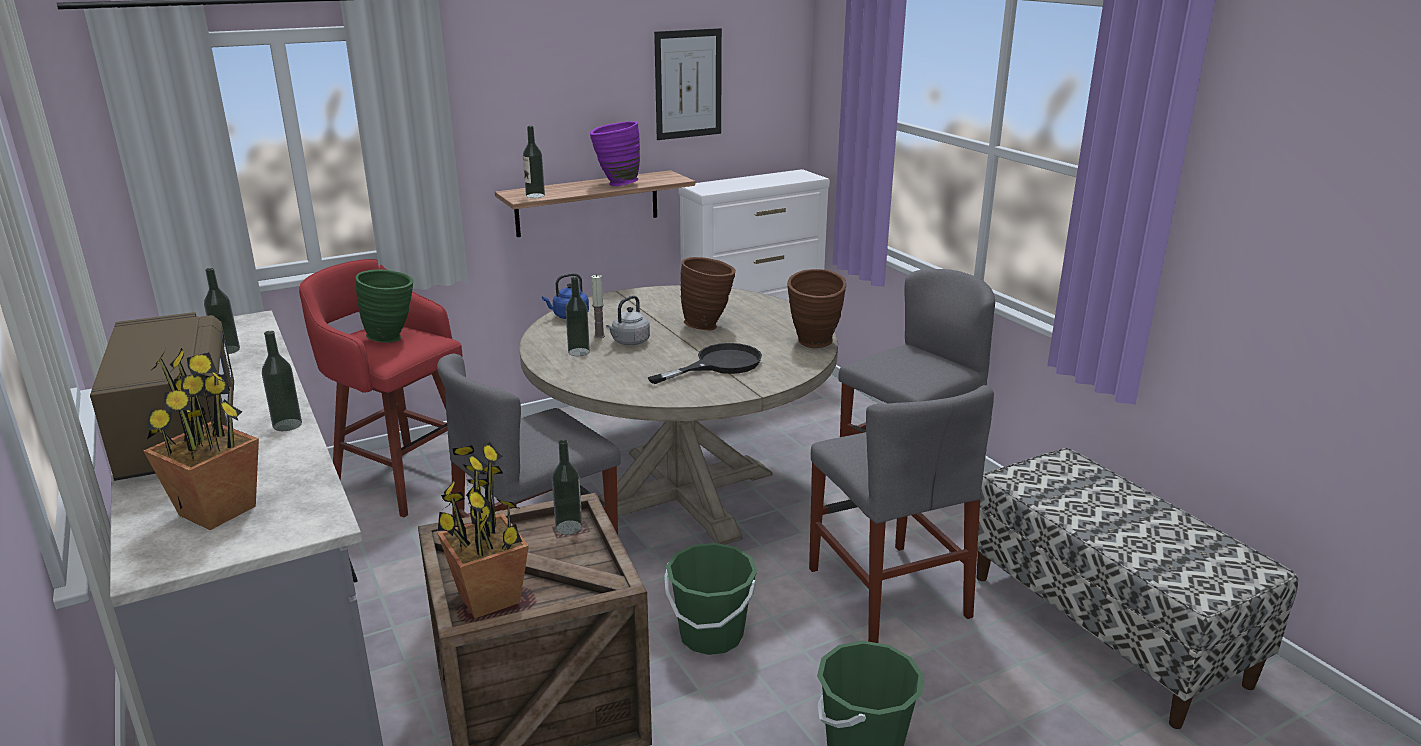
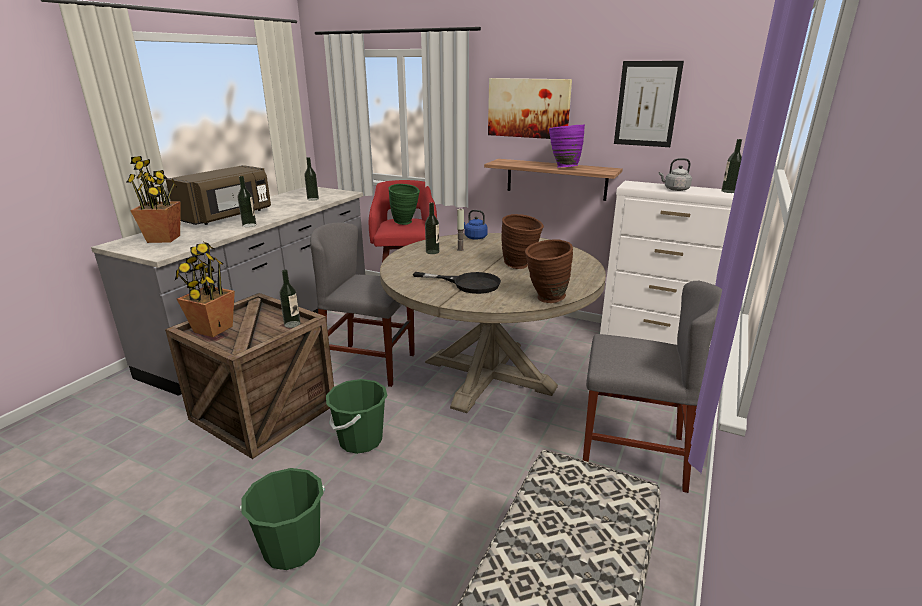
camera: 55 degrees right, 0 degrees up
(534, 107) = (528, 108): none -> picture
(535, 195) = (506, 163): bottle -> bottle (728, 191)
(629, 342) = (463, 257): grey kettle -> grey kettle (675, 189)
(887, 592) = (472, 496): grey chair -> none

